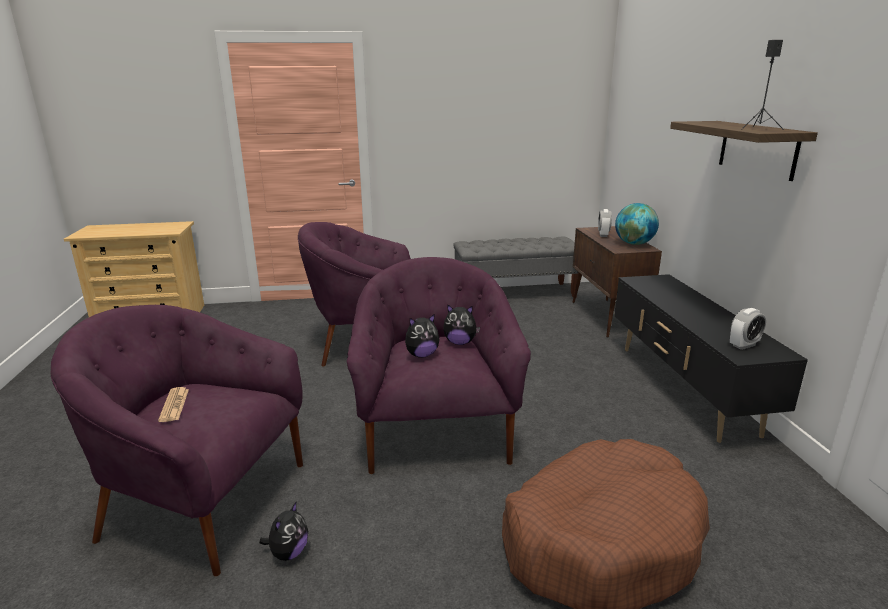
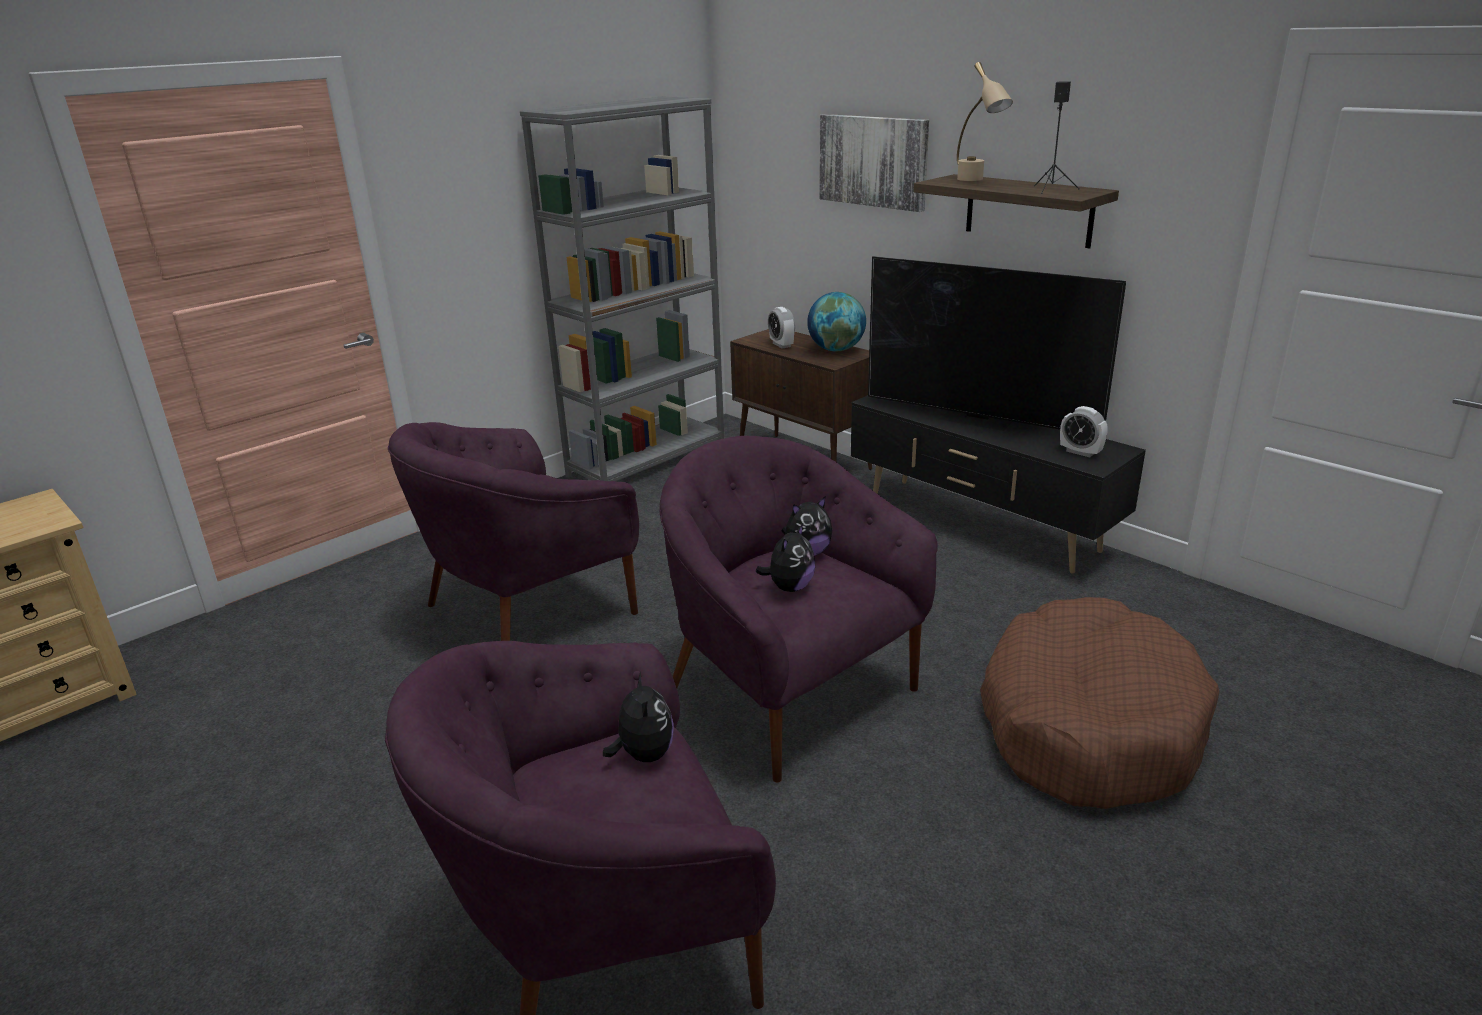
camera: 35 degrees left, 5 degrees up
(174, 405) = (578, 801): newspaper -> none
(288, 552) = (810, 925): plush toy -> plush toy (643, 754)
(515, 293) = (647, 461): grey bench -> grey bookcase
(677, 112) = (873, 161): none -> picture
(694, 306) = (978, 419): none -> television
(719, 123) = (976, 180): none -> beige table lamp
(744, 345) = (1080, 452): alarm clock -> alarm clock turned 105 degrees clockwise

